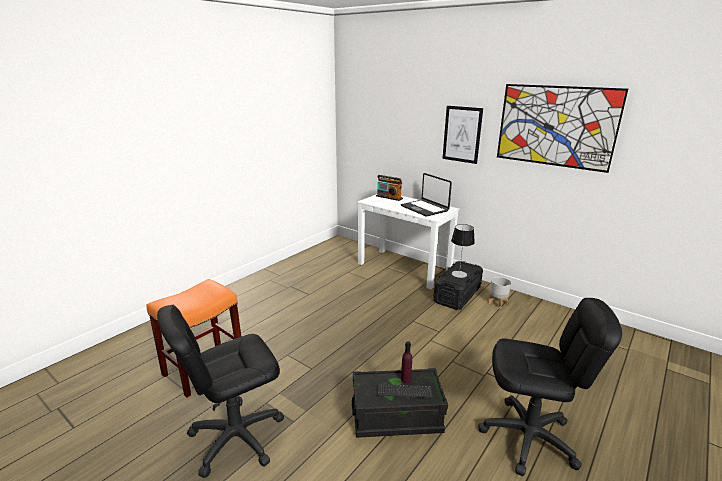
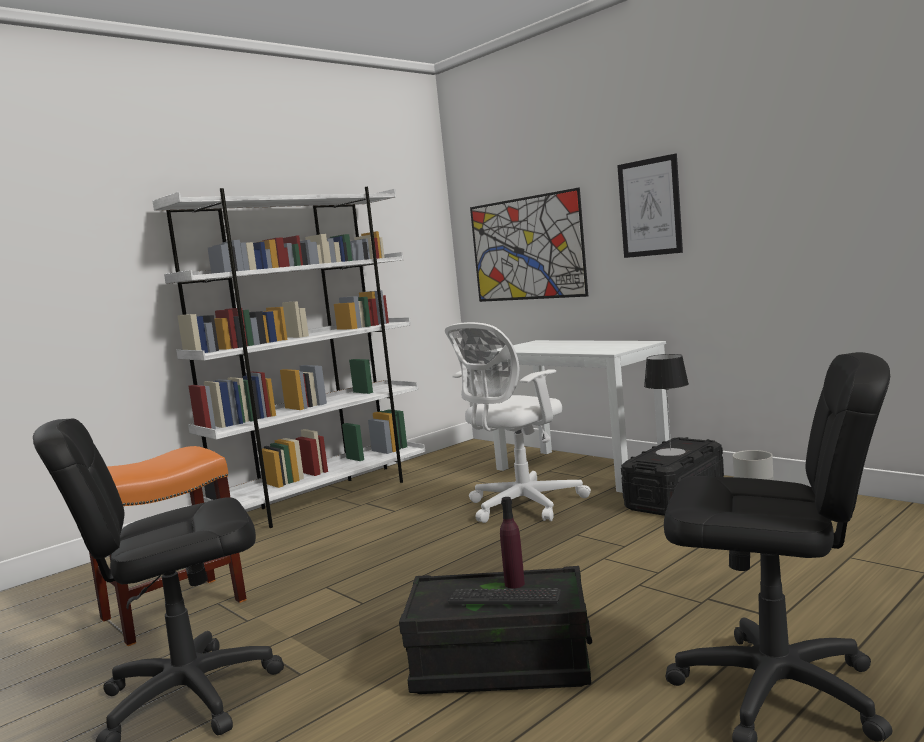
camera: 10 degrees right, 15 degrees down
(264, 280) = (324, 498): none -> white bookcase
(378, 296) = (520, 506): none -> white office chair
(389, 197) = (542, 343): radio -> none
(425, 208) = (600, 346): laptop -> none
(555, 126) = (803, 151): picture -> picture (526, 249)

